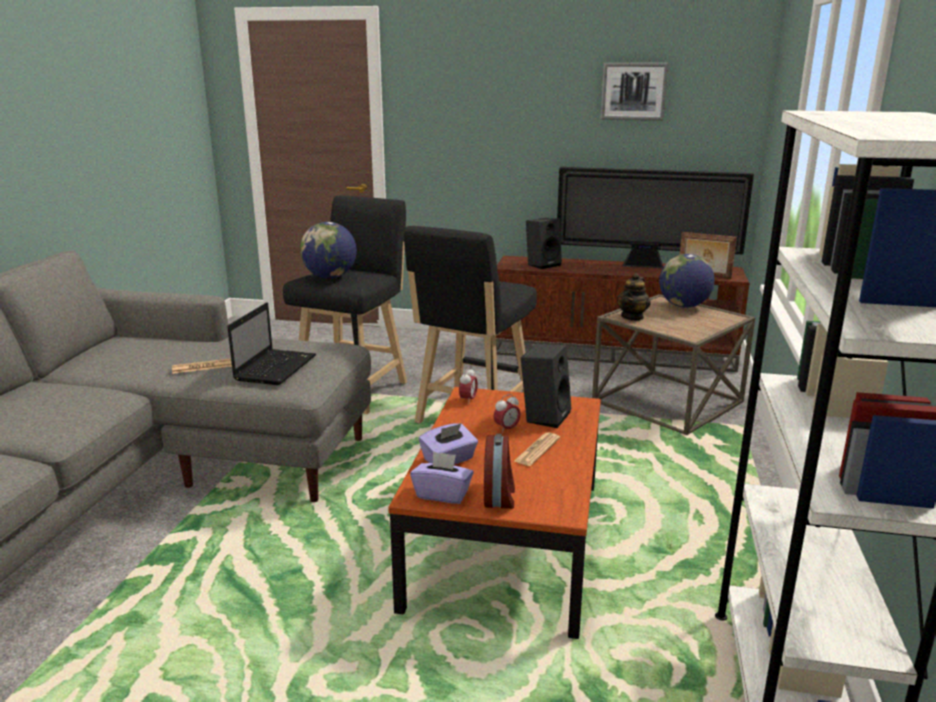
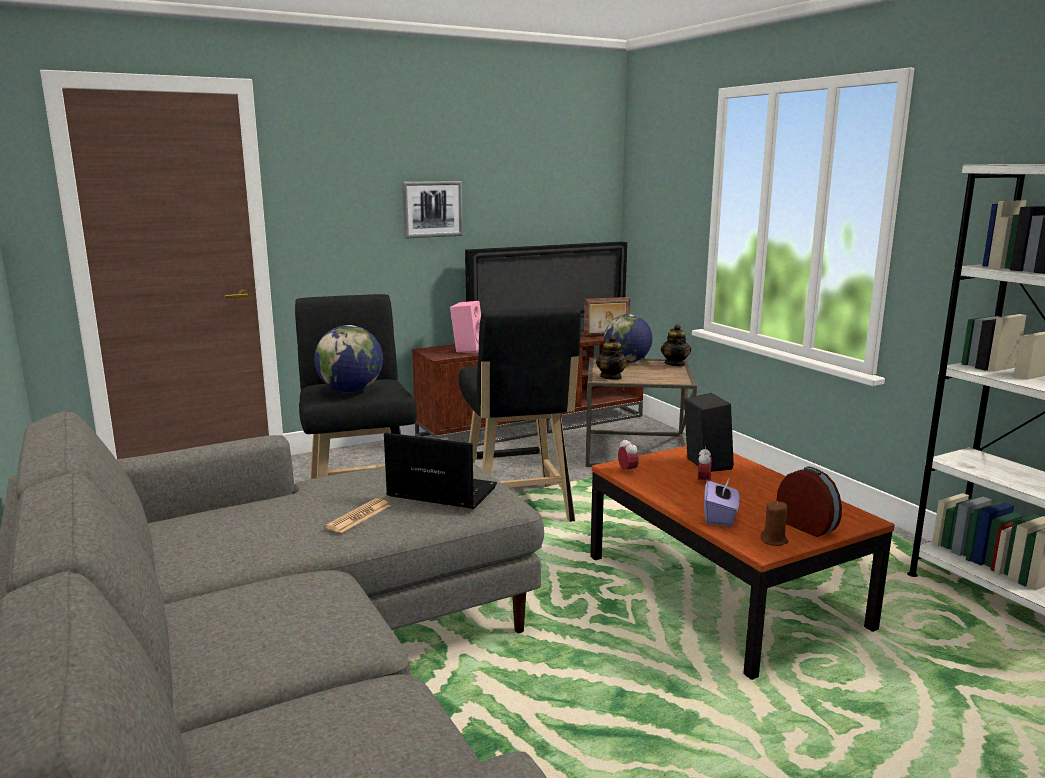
camera: 40 degrees left, 5 degrees down
(276, 367) = (439, 492): laptop -> laptop turned 45 degrees counterclockwise
(442, 494) = (774, 541): purple tissue box -> brown candle
(537, 450) = (755, 488): newspaper -> none
(543, 264) = (467, 350): black speaker -> pink speaker
(633, 91) = (520, 173): picture -> picture (432, 209)
(729, 319) = (675, 364): none -> teapot

